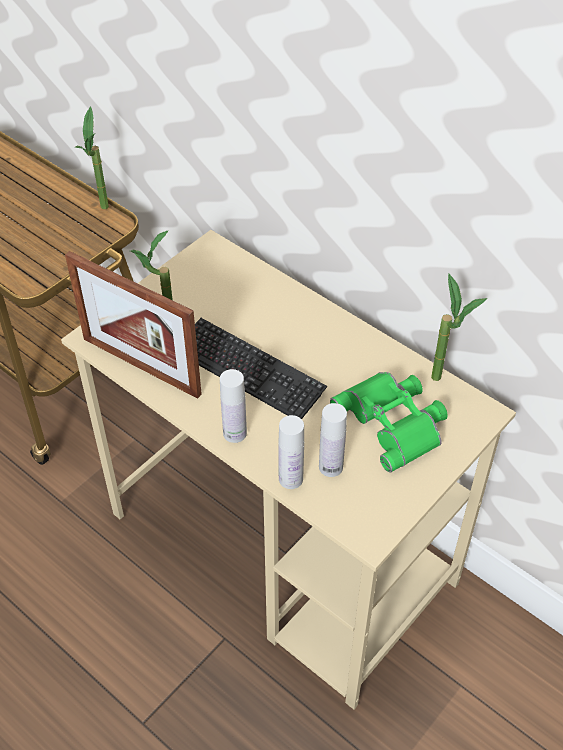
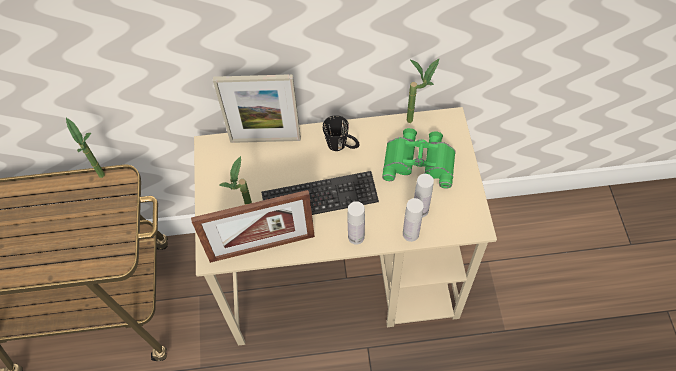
camera: 45 degrees left, 10 degrees up
(268, 281) = (265, 139): none -> picture frame
(333, 344) = (342, 145): none -> black mug

